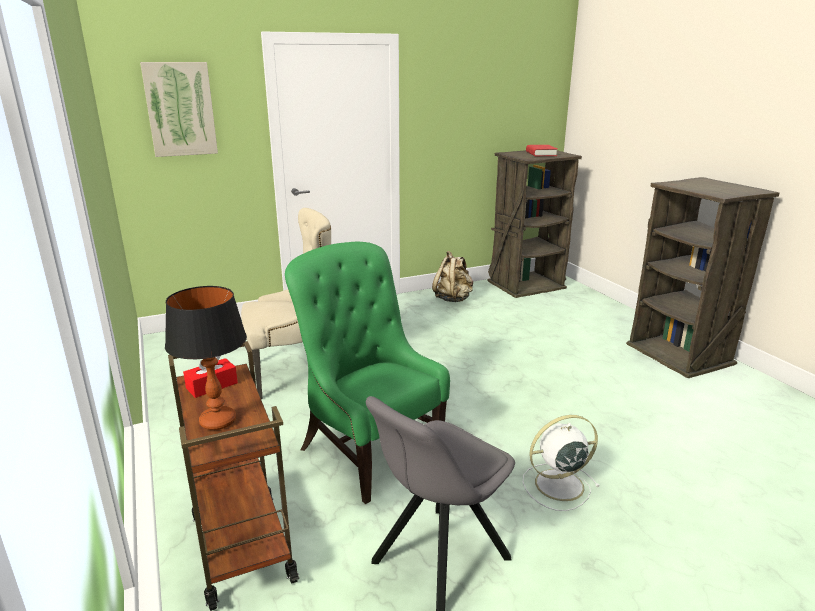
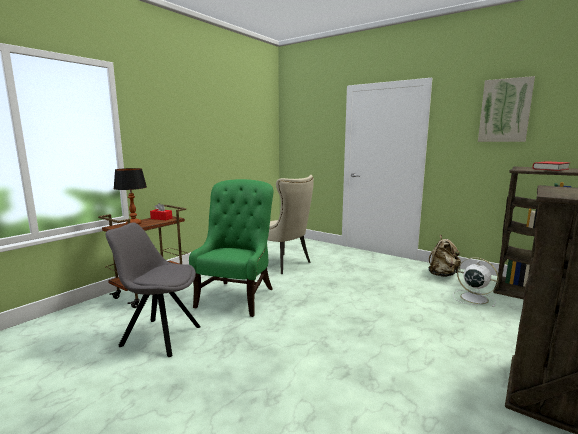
camera: 60 degrees right, 10 degrees down
(180, 109) = (307, 126): picture -> picture (505, 110)
(557, 485) = (250, 360): white fan -> white fan (472, 298)

